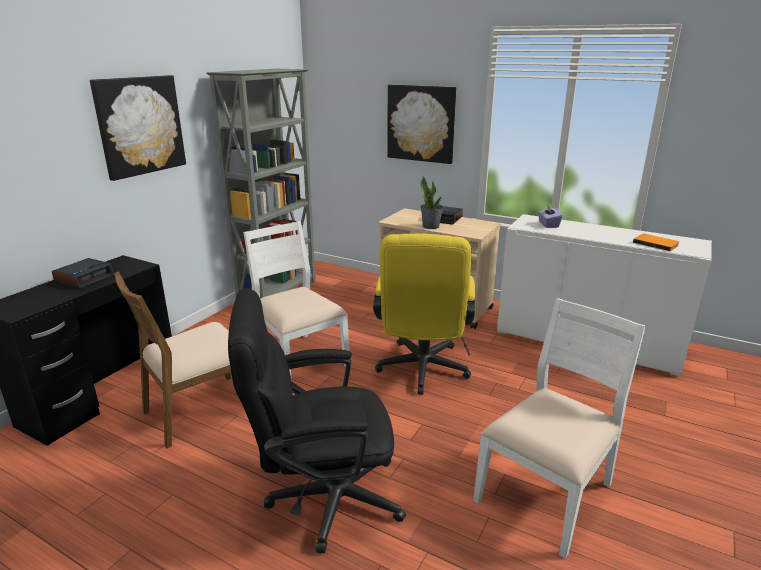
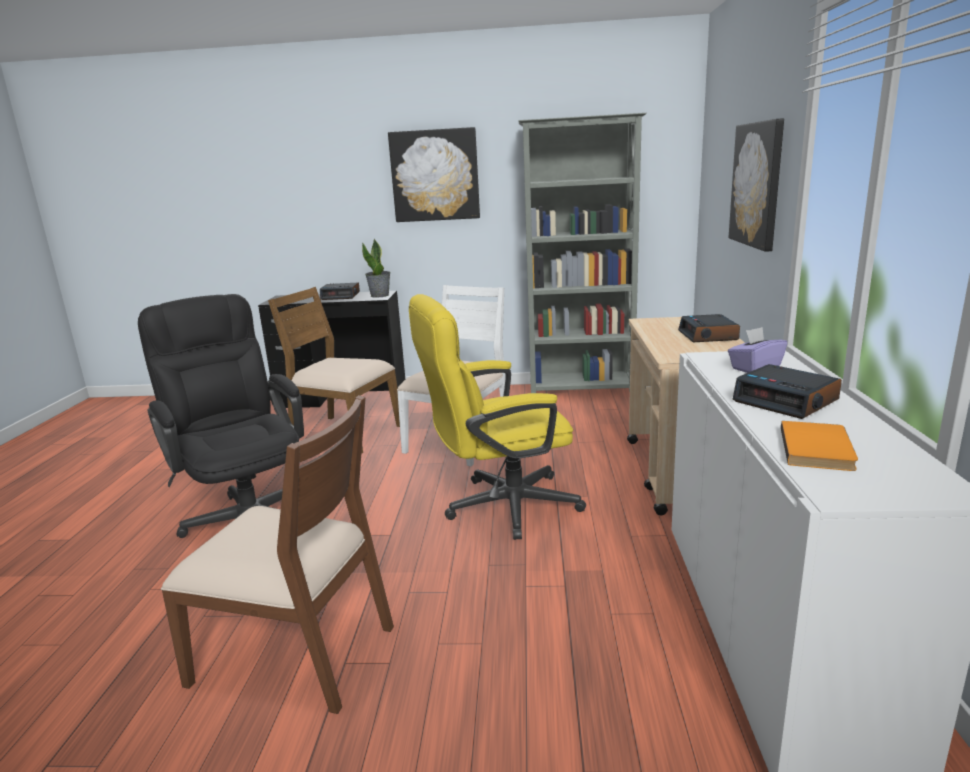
camera: 65 degrees right, 5 degrees down
(431, 226) = (659, 336): potted plant -> potted plant (380, 295)
(547, 493) = (297, 652): white chair -> brown chair
(599, 233) = (786, 401): none -> alarm clock

